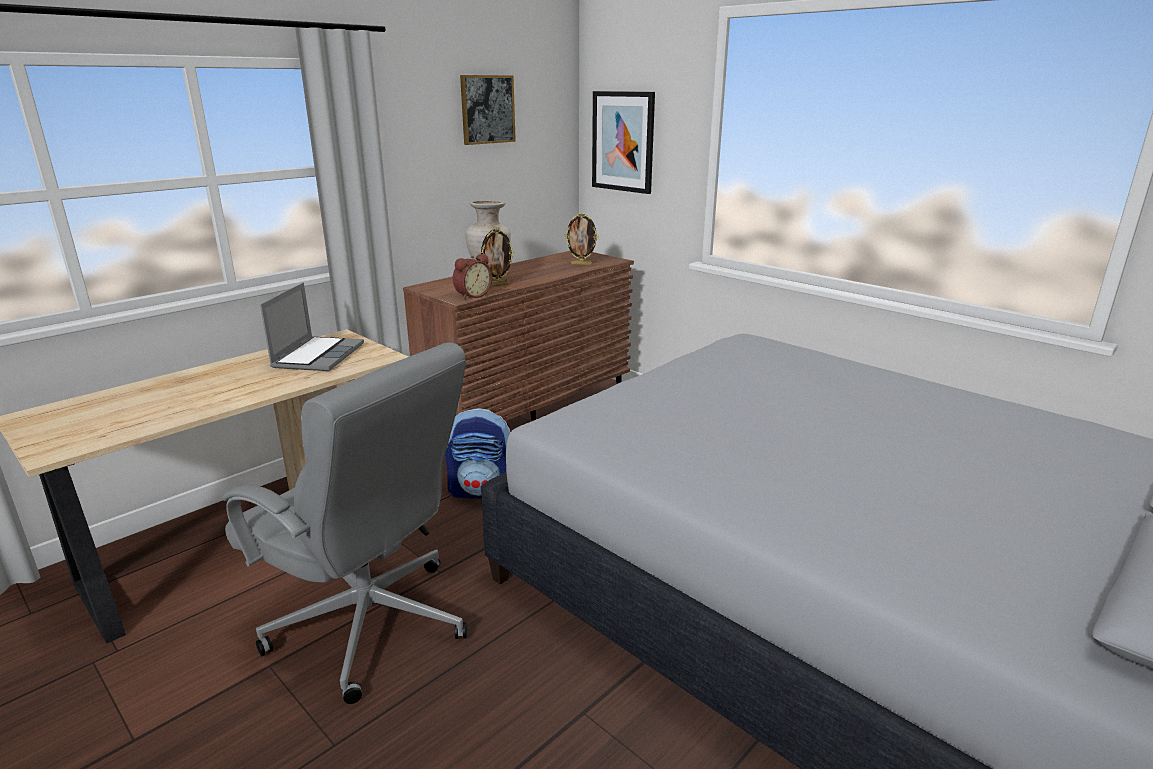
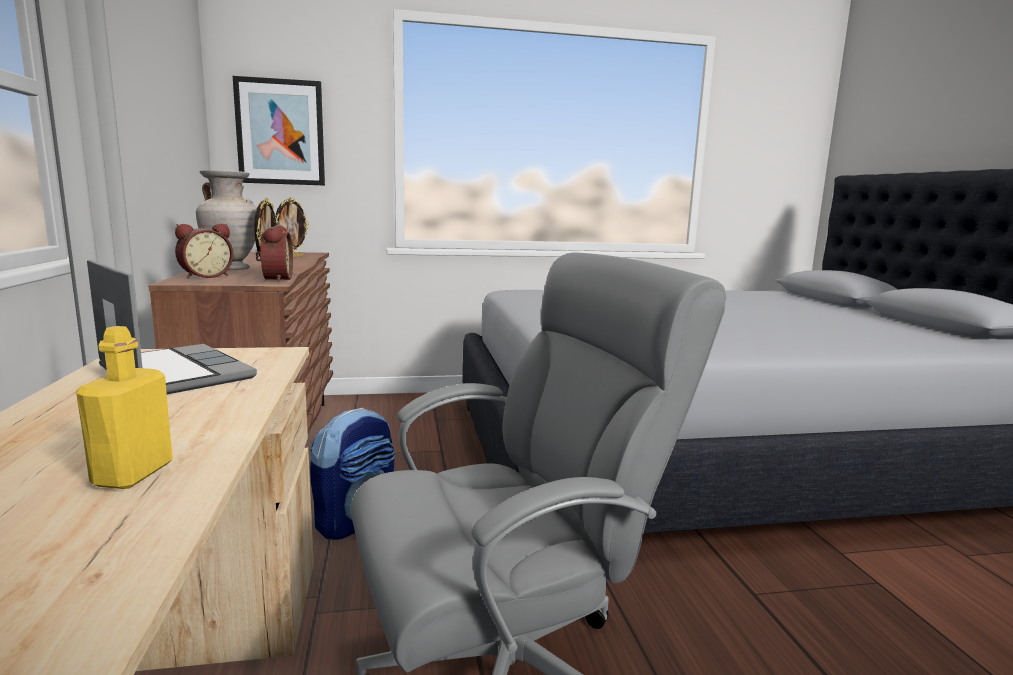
camera: 55 degrees left, 10 degrees down
(185, 405) = (133, 474): none -> yellow bottle
(451, 283) = (205, 276): none -> alarm clock
(487, 109) = (156, 65): picture -> none

